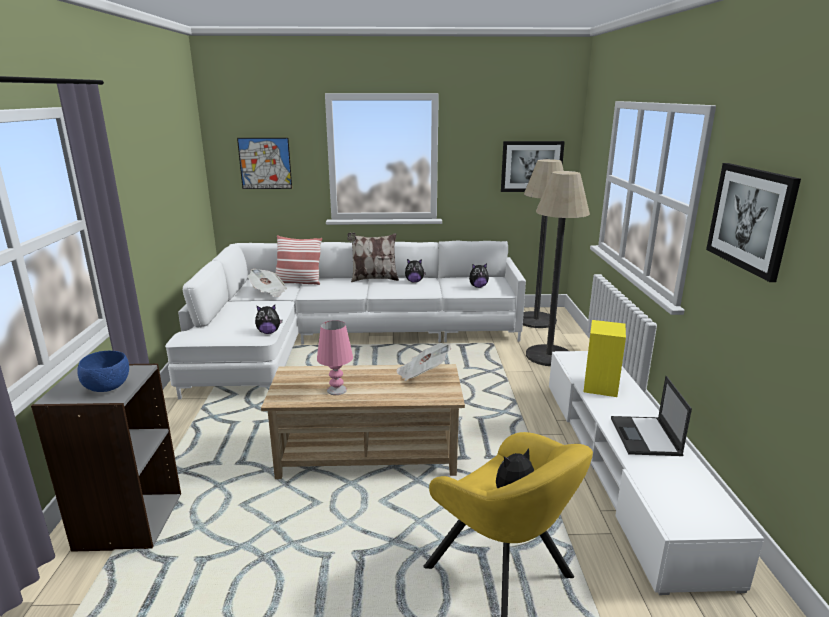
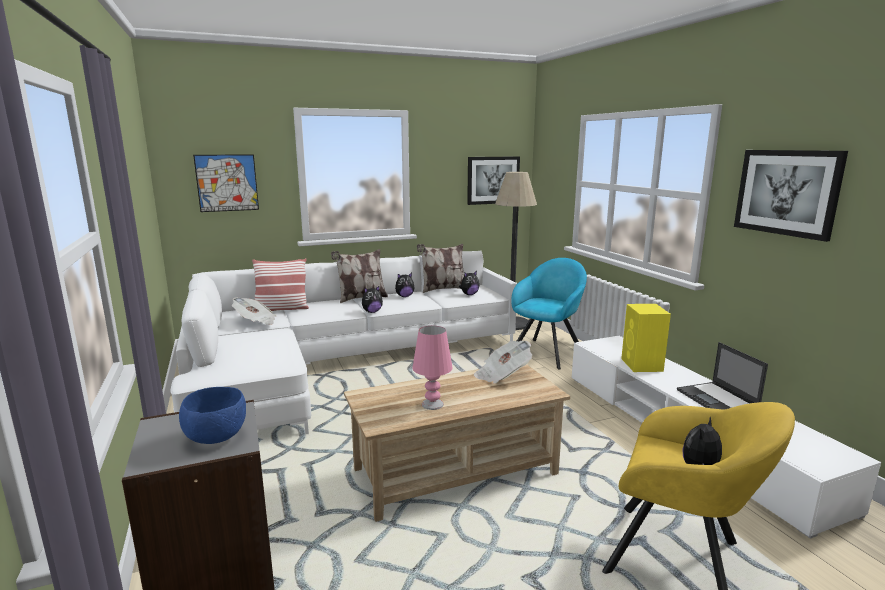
camera: 20 degrees left, 5 degrees down
(269, 332) = (293, 361): plush toy -> plush toy (372, 312)
(457, 278) = (442, 289): none -> pillow
(549, 356) = (547, 352): floor lamp -> turquoise armchair

